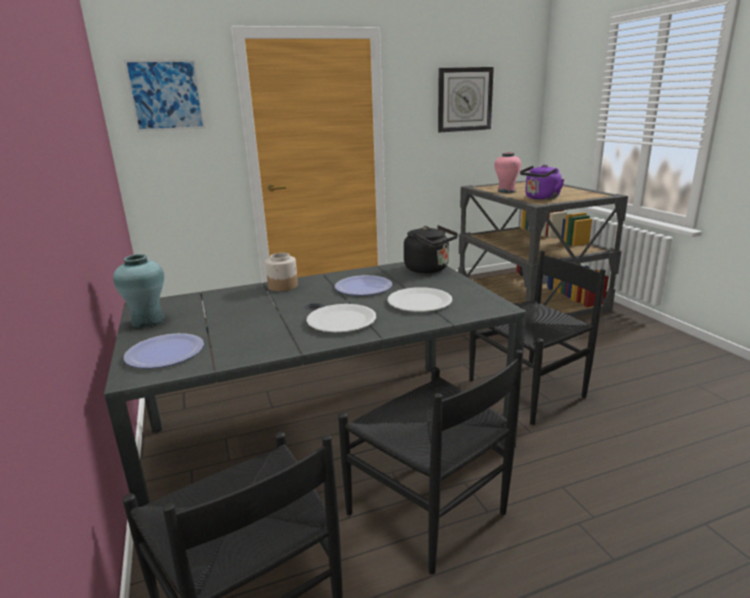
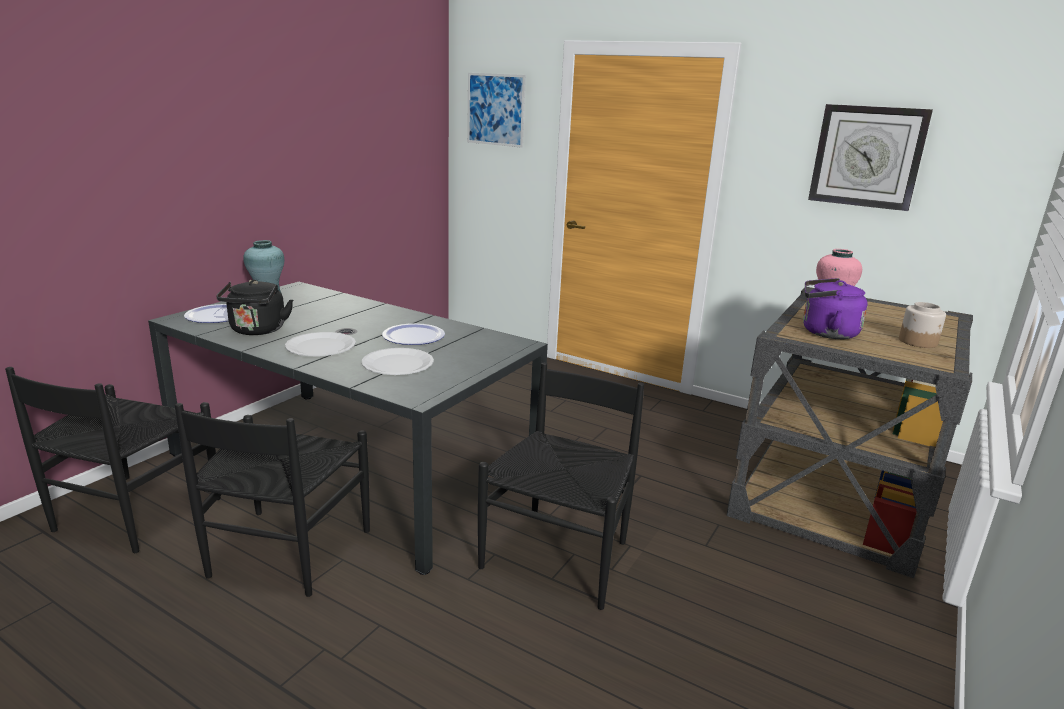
camera: 50 degrees right, 0 degrees up
(283, 286) = (383, 311): jar -> jar (918, 342)
(429, 269) = (502, 349): black kettle -> black kettle (257, 331)
(529, 390) = (559, 556): black chair -> black chair turned 90 degrees counterclockwise

